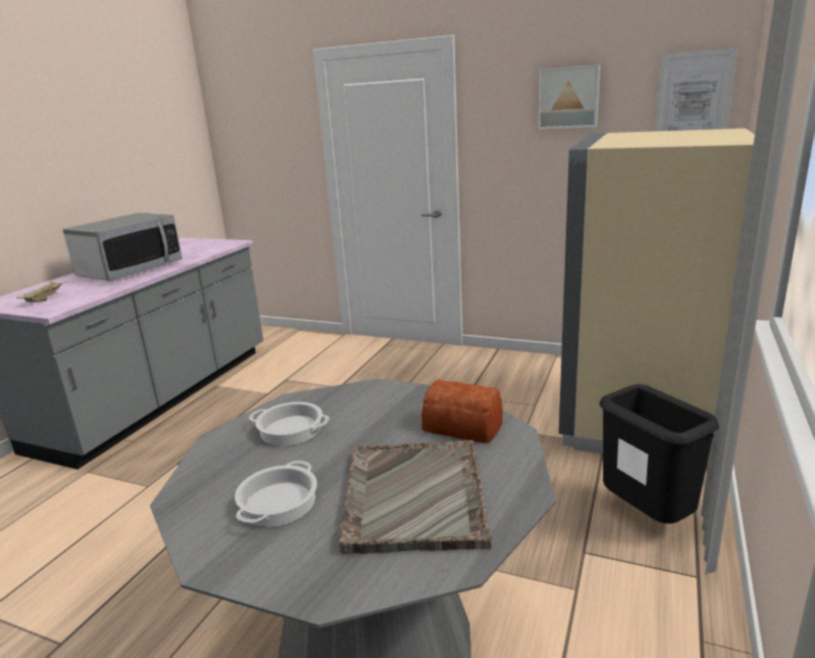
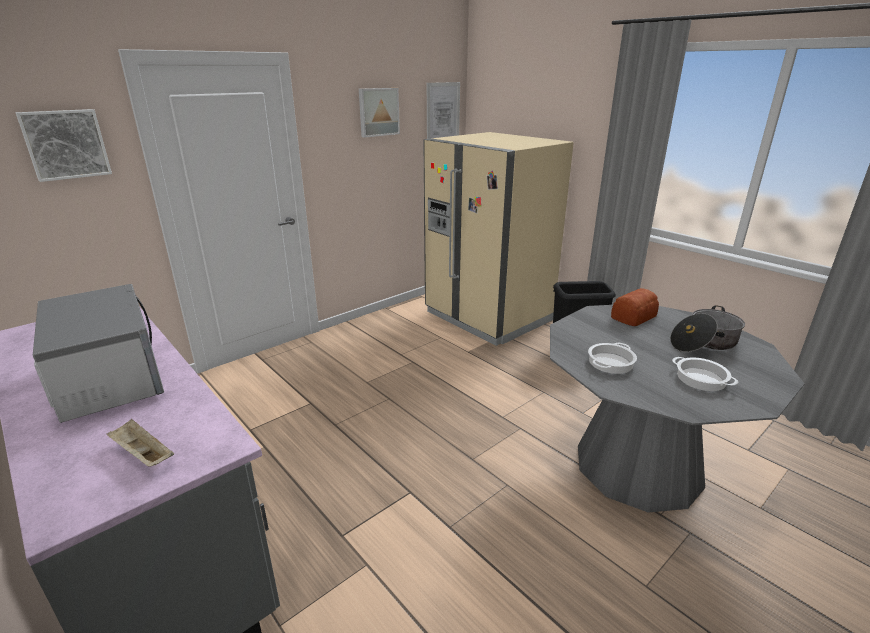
camera: 65 degrees left, 5 degrees up
(276, 123) = (66, 144): none -> picture
(414, 497) = (703, 343): grey tray -> cooking pot

